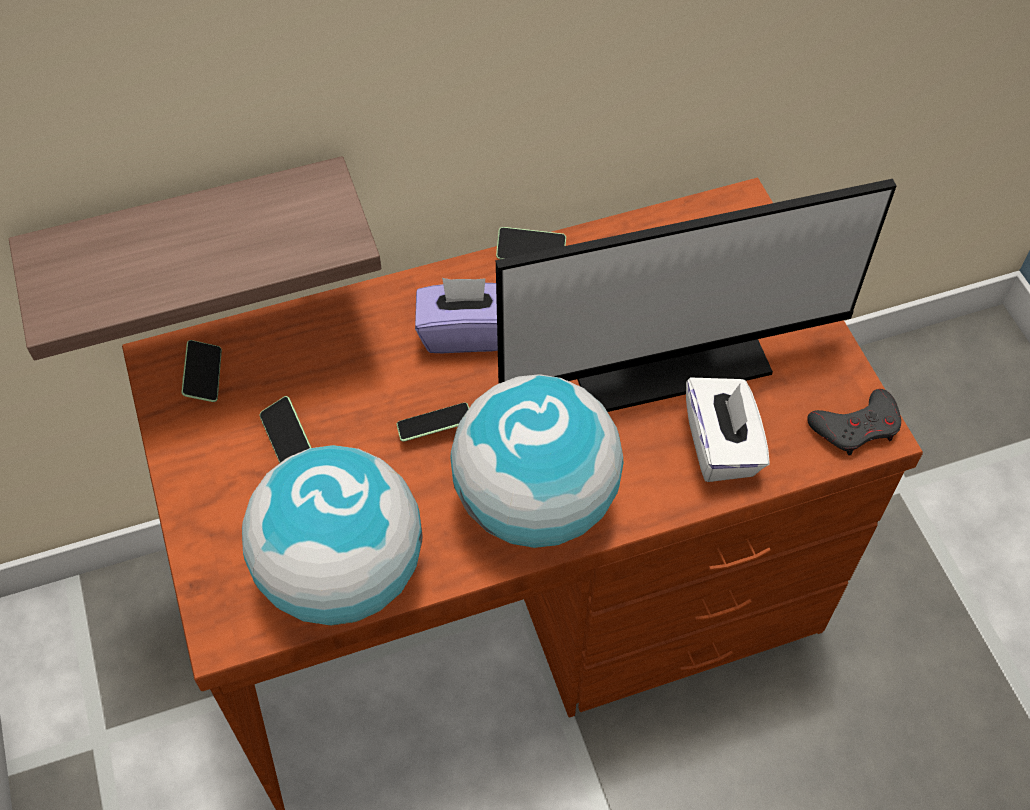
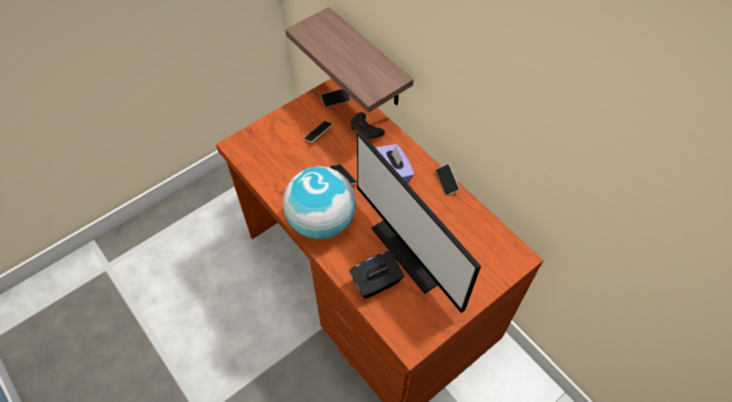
camera: 70 degrees right, 0 degrees up
(342, 574) = (268, 170): globe -> none
(721, 446) = (376, 282): white tissue box -> black tissue box
(856, 427) = (410, 337): grey game controller -> grey game controller (366, 129)

